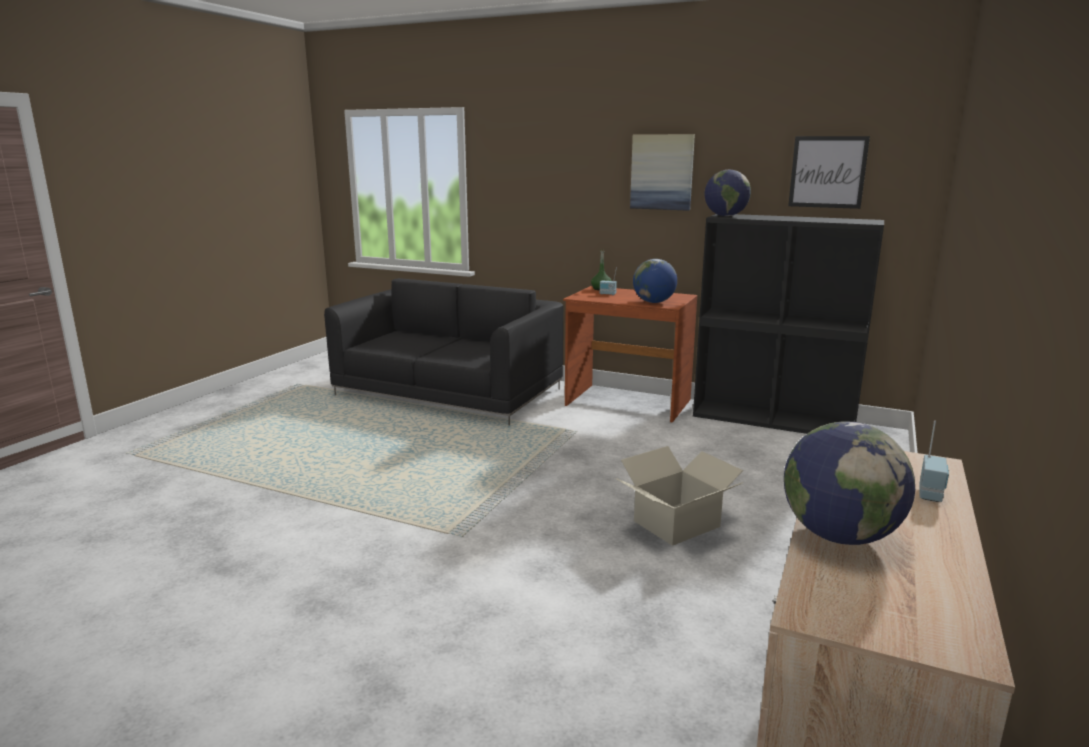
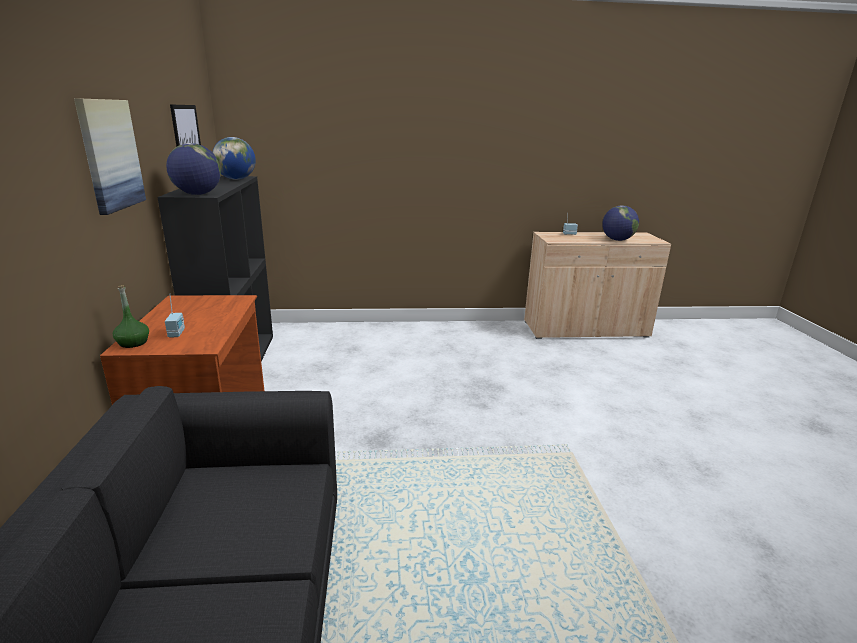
camera: 120 degrees left, 5 degrees up
(654, 302) = (225, 306): globe -> globe (236, 179)
(675, 523) = (456, 375): cardboard box -> none

